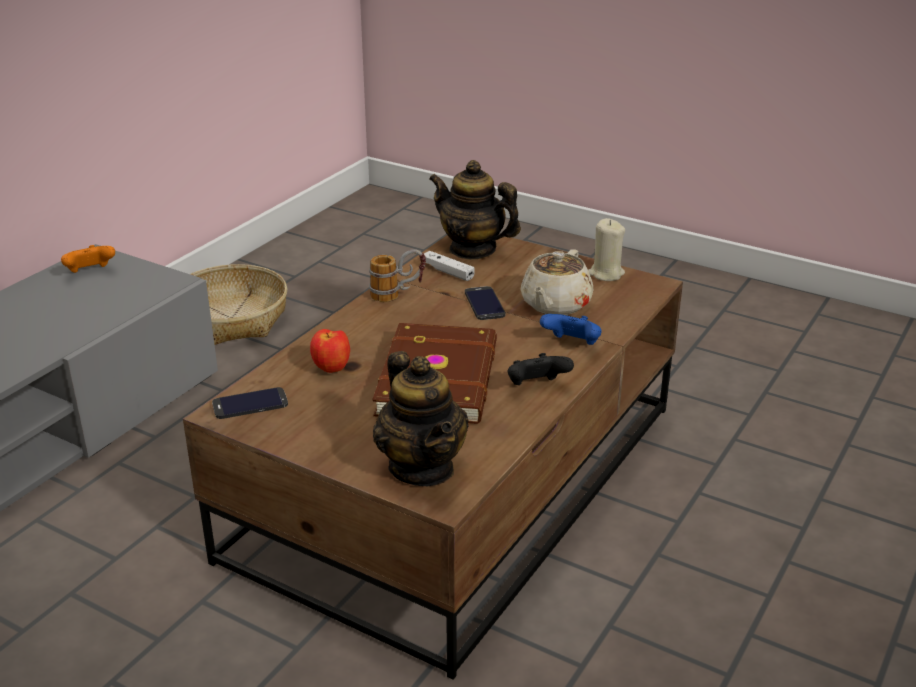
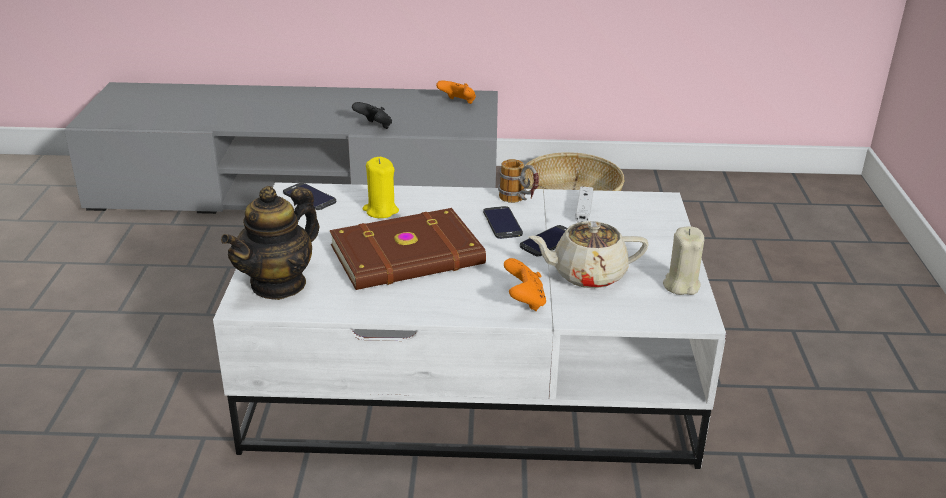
camera: 60 degrees right, 0 degrees up
(332, 369) = (380, 210): apple -> yellow candle
(428, 314) = (502, 223): none -> phone
(459, 478) = (474, 376): brown coffee table -> white coffee table
(473, 249) = (639, 210): teapot -> none
(536, 387) = (436, 302): black game controller -> black game controller (374, 127)
(572, 345) = (524, 301): blue game controller -> orange game controller

